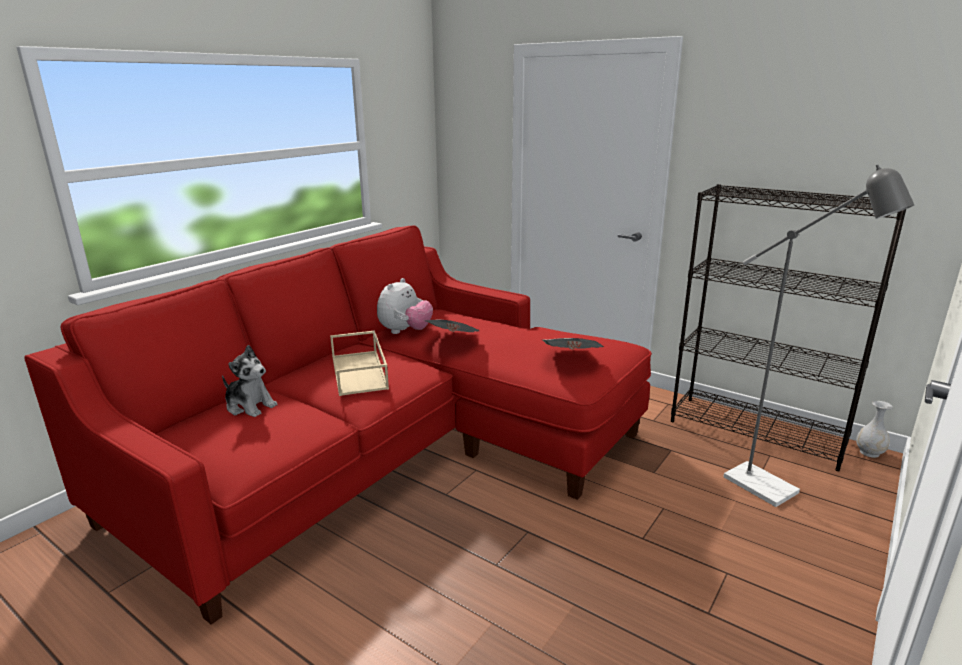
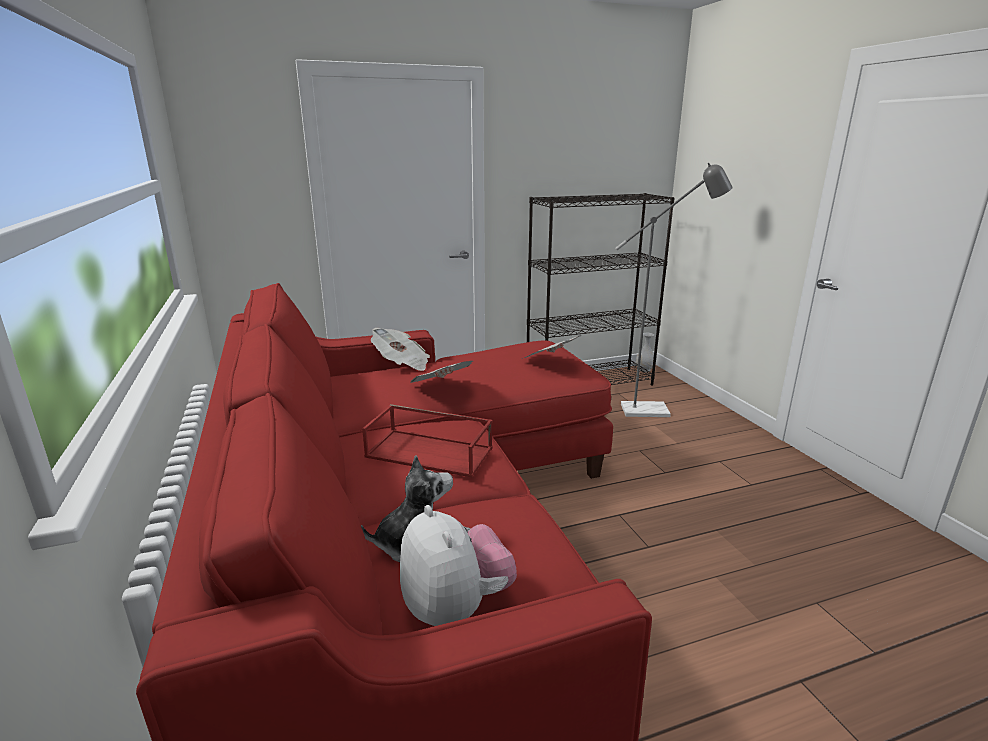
camera: 55 degrees left, 0 degrees up
(360, 373) = (431, 452): beige tray -> red tray
(405, 332) = (365, 404): plush toy -> plush toy (456, 607)
(481, 316) = (402, 364): none -> newspaper

